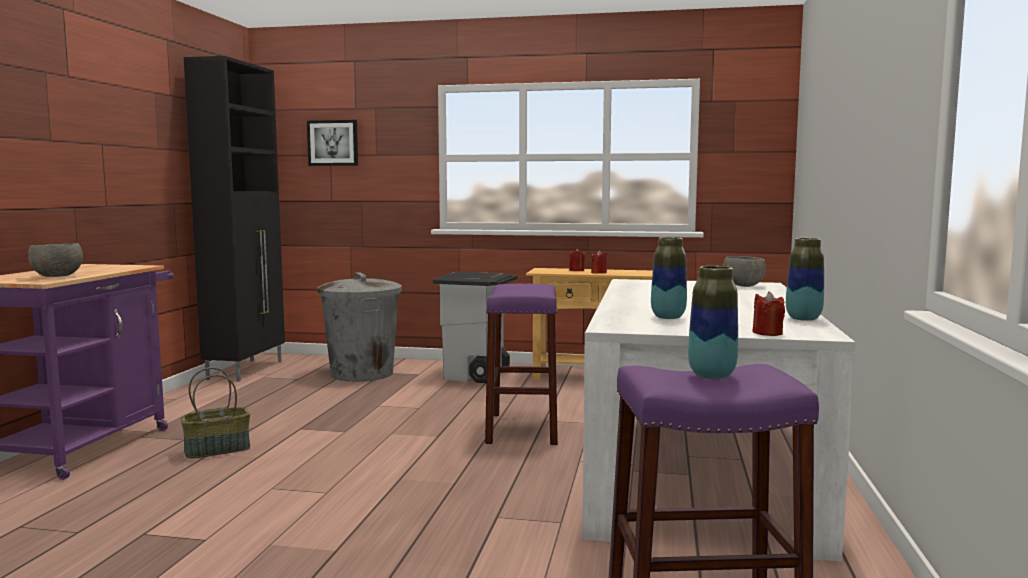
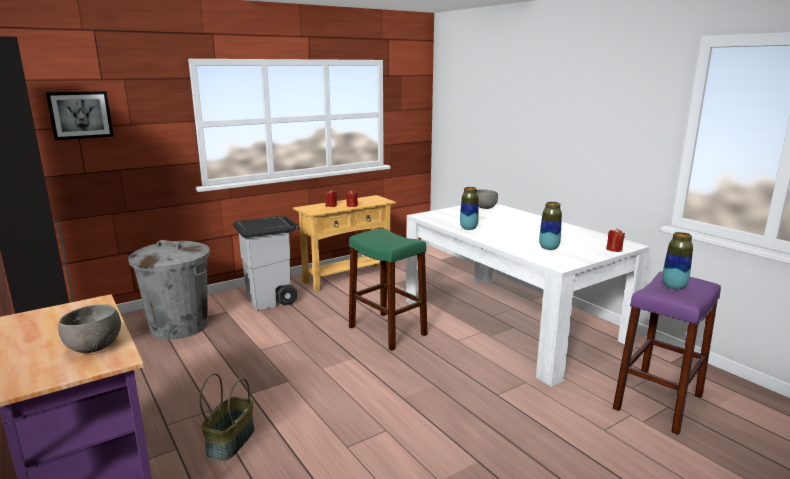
camera: 45 degrees left, 10 degrees up
(523, 428) = (387, 331): purple stool -> green stool
(803, 319) = (589, 233): vase -> vase (468, 228)

